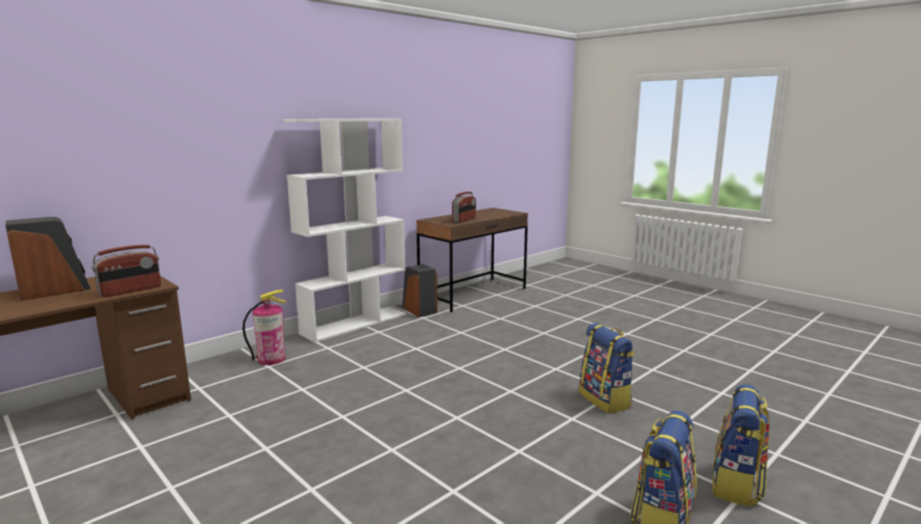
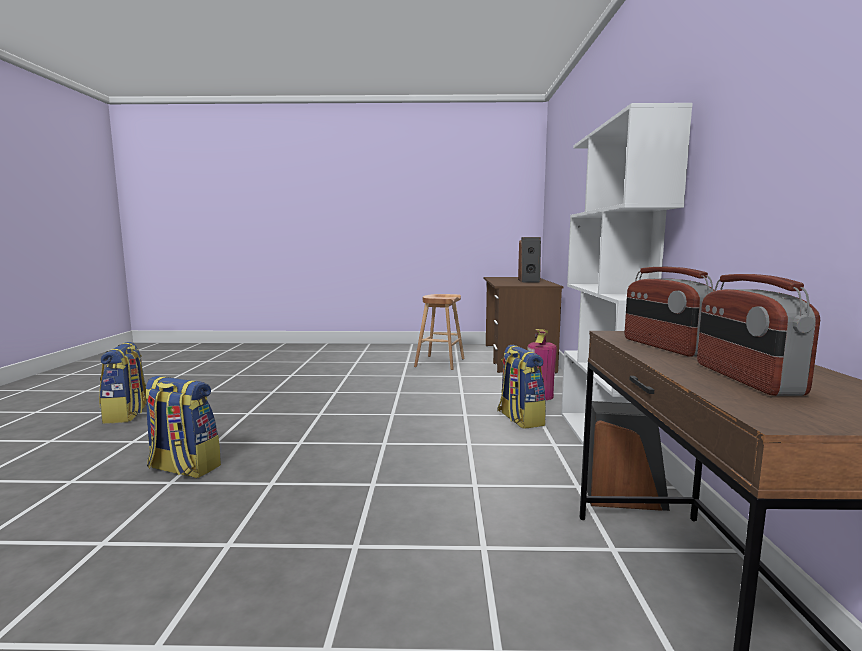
camera: 135 degrees right, 5 degrees down
(130, 291) = (502, 283): radio -> radio (745, 378)
(155, 458) = (440, 363): none -> brown stool
(737, 485) = (49, 444): backpack -> backpack (519, 419)

